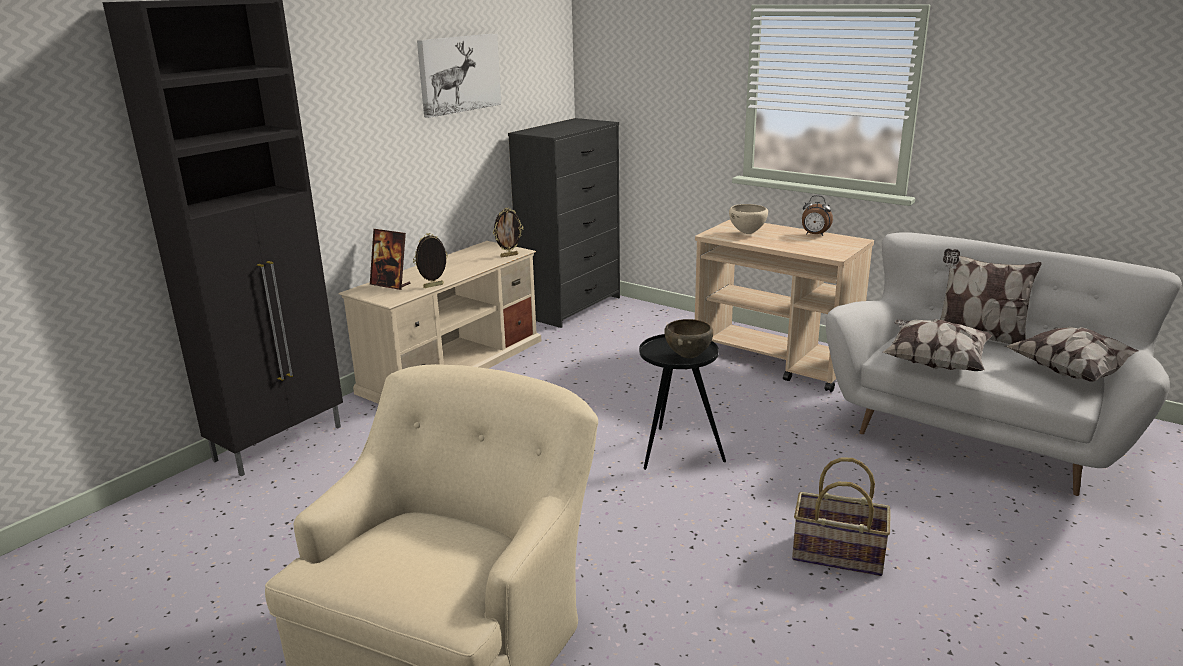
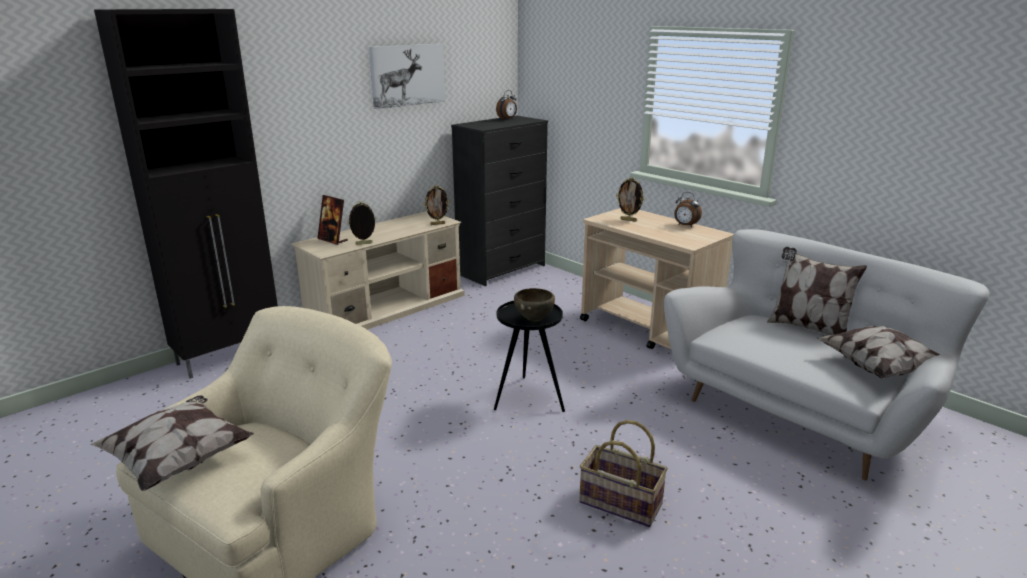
camera: 10 degrees right, 0 degrees up
(570, 123) = (507, 119): none -> alarm clock
(747, 233) = (628, 220): beige bowl -> picture frame
(934, 363) = (753, 346): pillow -> pillow (179, 460)

